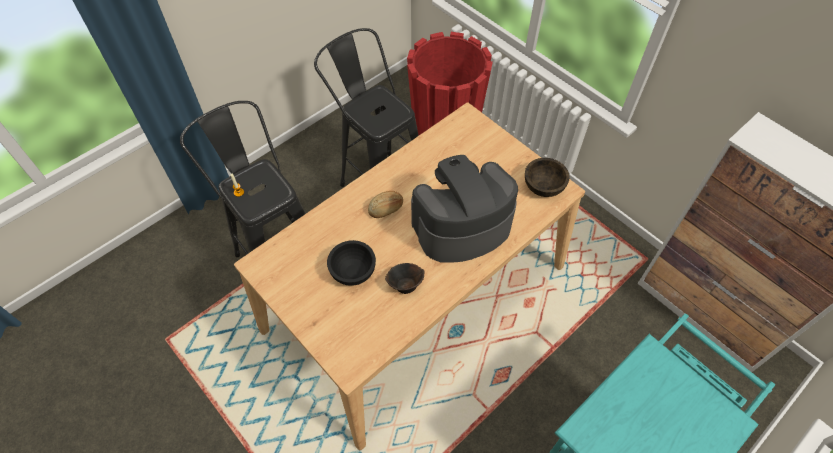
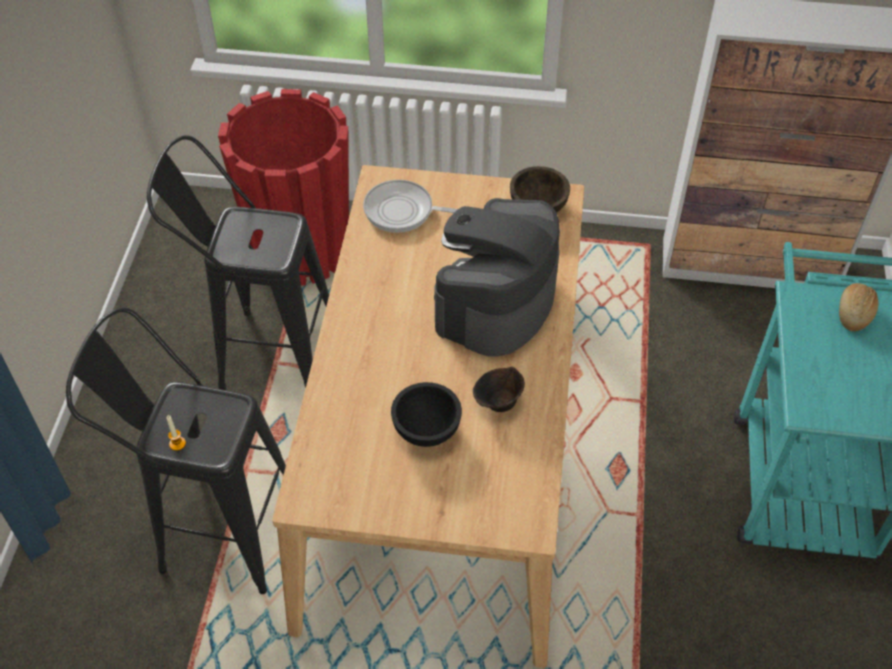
camera: 40 degrees left, 5 degrees down
(386, 209) = (393, 338): bread -> bread (854, 313)
(462, 141) = (403, 211): none -> frying pan

